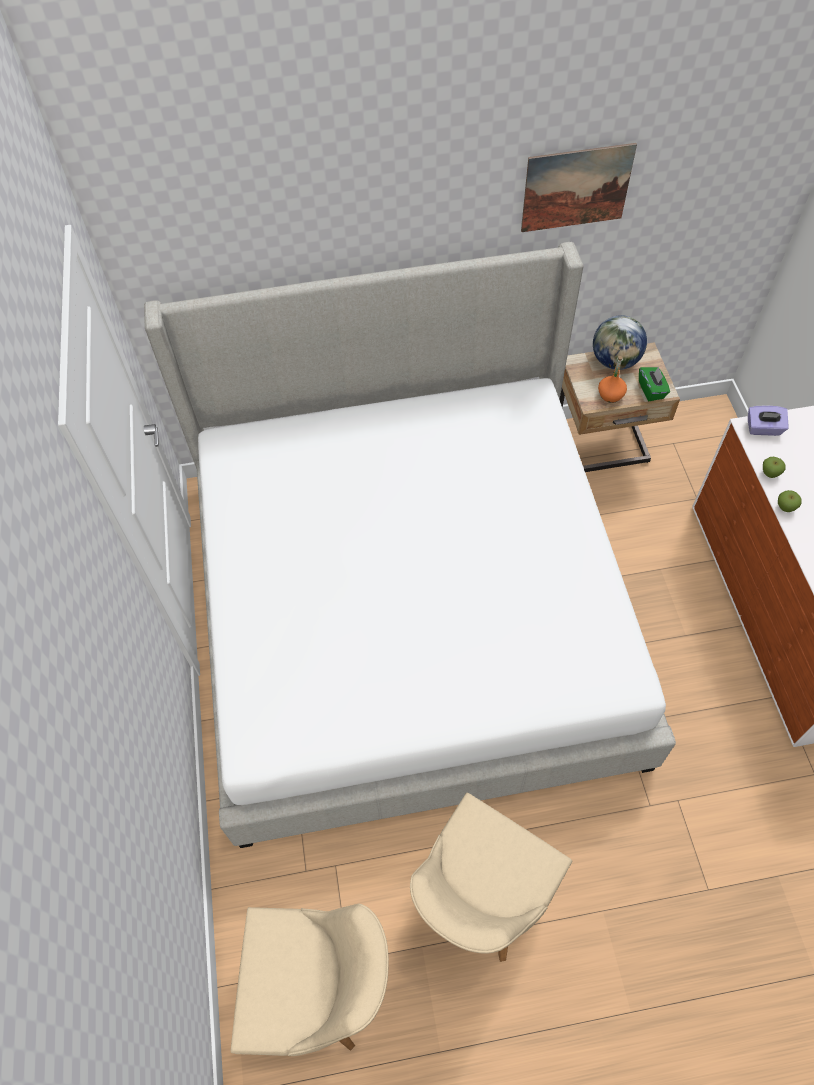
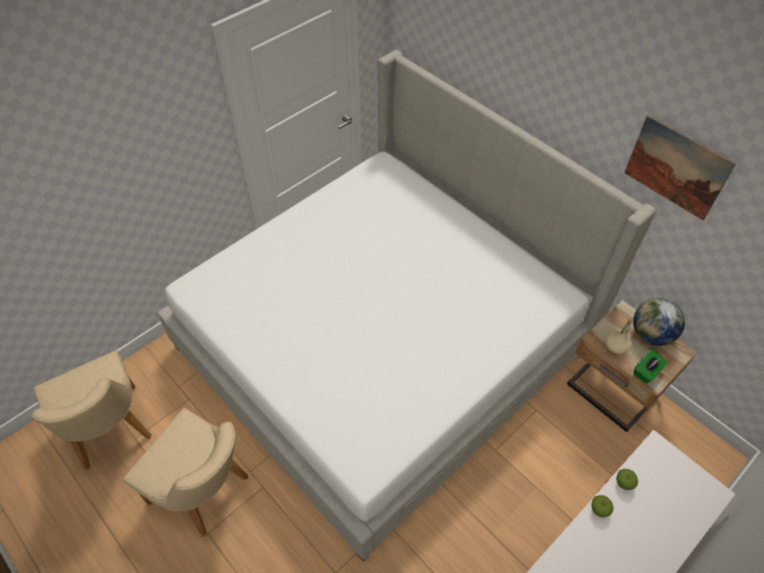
camera: 55 degrees right, 5 degrees down
(479, 902) = (207, 493): beige chair -> beige chair turned 150 degrees counterclockwise
(610, 394) = (616, 347): orange bottle -> beige bottle
(763, 429) = (666, 459): purple tissue box -> none

